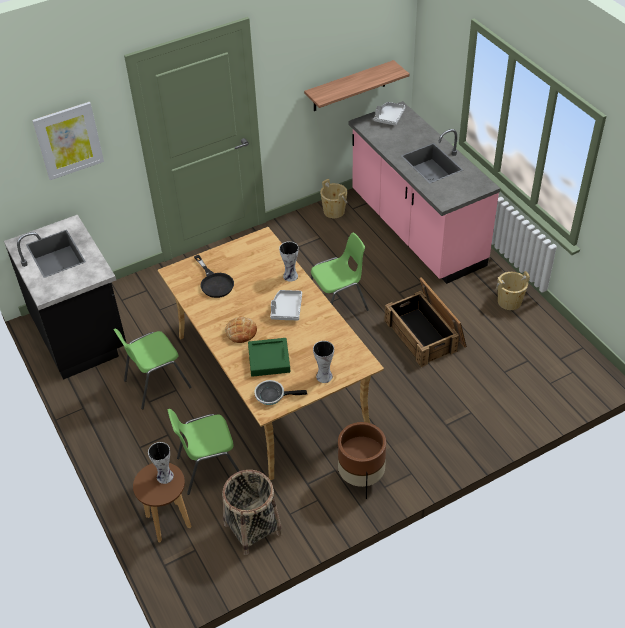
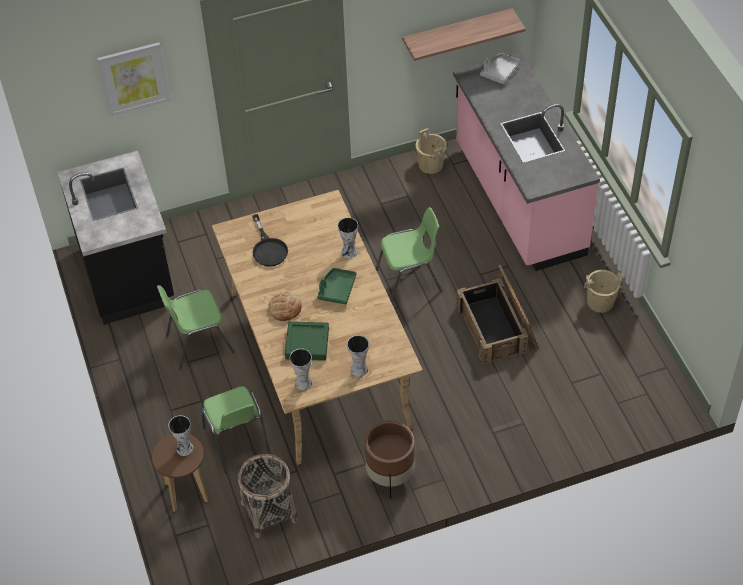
camera: 10 degrees right, 5 degrees up
(209, 468) = (237, 442): green chair -> green chair turned 105 degrees counterclockwise
(272, 395) = (302, 382): frying pan -> vase
(286, 309) = (337, 289): grey tray -> green tray

